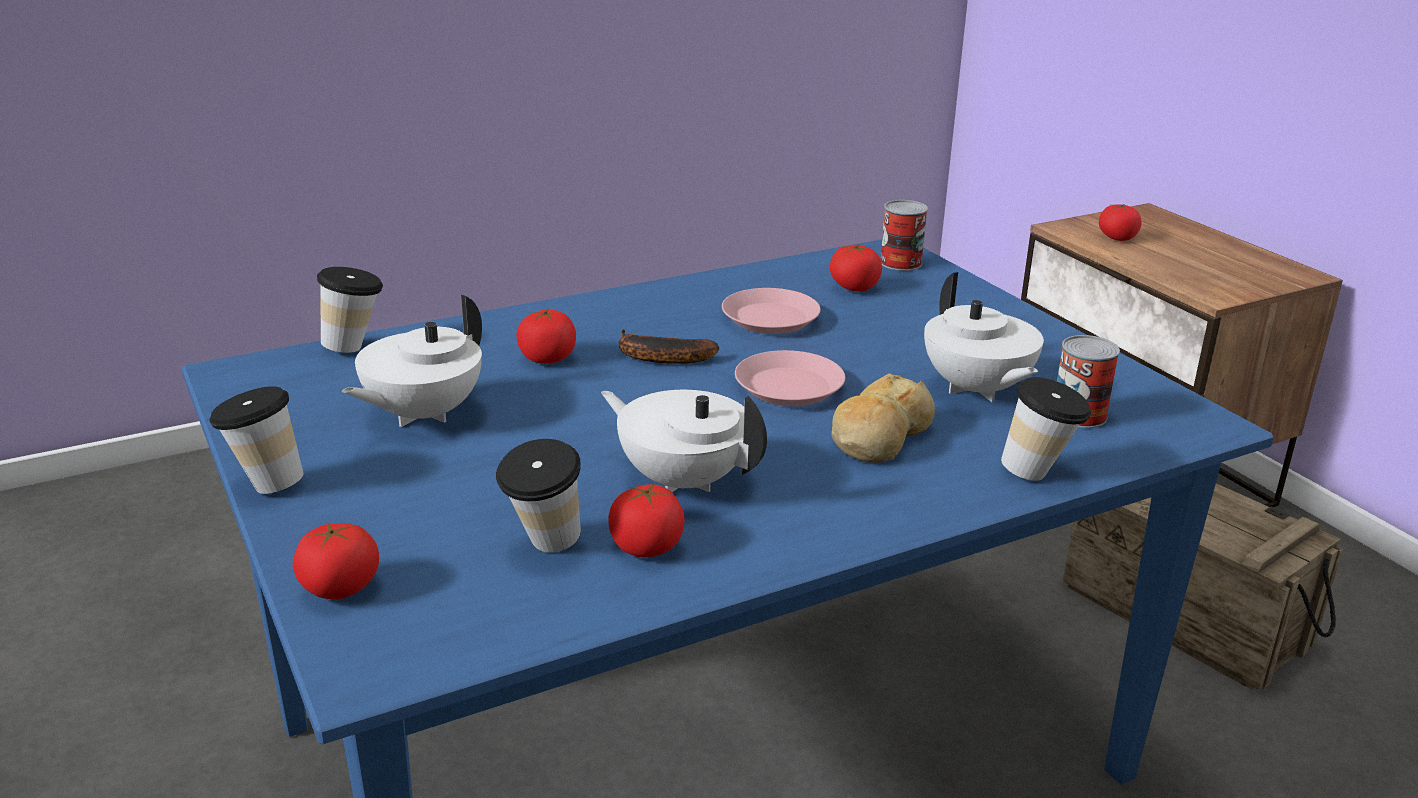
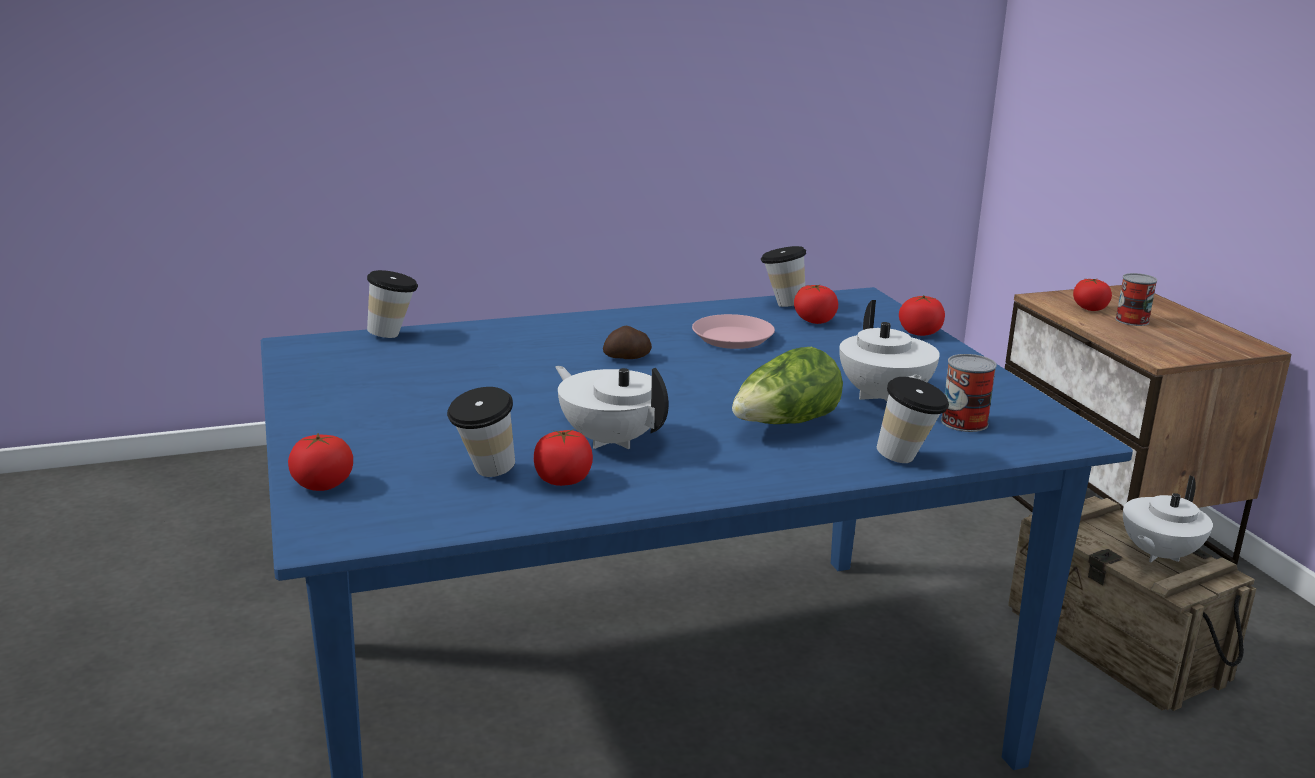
camera: 10 degrees right, 5 degrees down
(264, 484) = (293, 417): cup -> cup (781, 304)
(421, 414) = (426, 382): white teapot -> white teapot (1157, 554)
(548, 358) = (540, 352): tomato -> tomato (920, 332)
(657, 357) = (628, 358): banana -> potato
(788, 387) = (725, 385): pink plate -> none
(879, 437) = (785, 424): bread -> lettuce
(900, 263) = (863, 306): can -> can (1132, 320)

